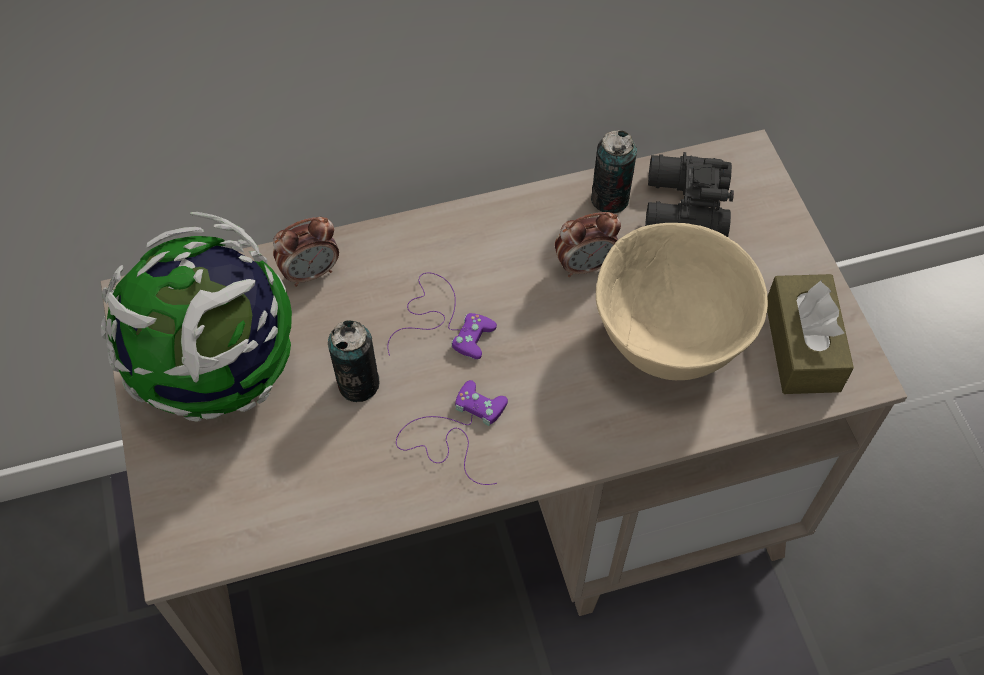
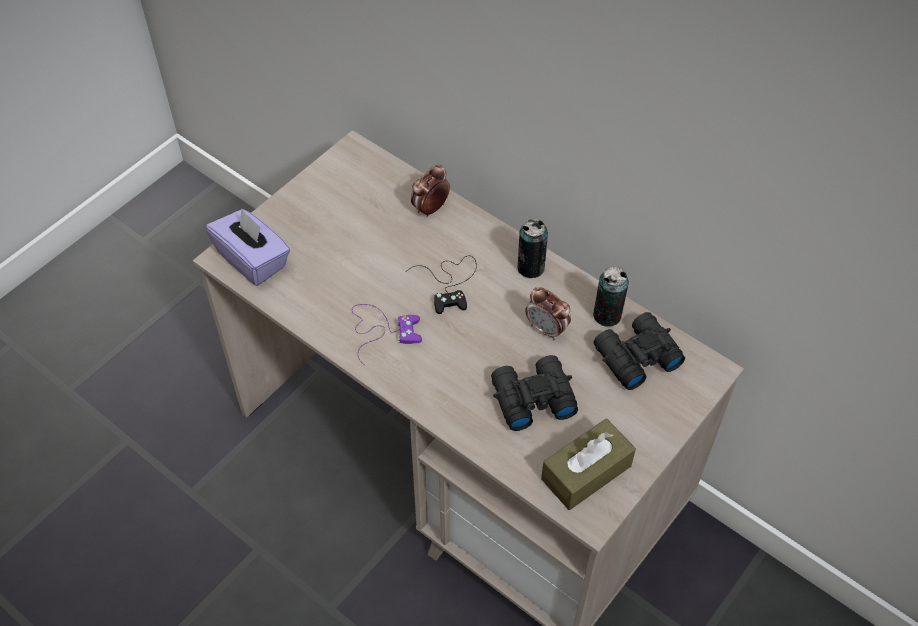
camera: 55 degrees right, 5 degrees down
(214, 521) = (253, 260): none -> purple tissue box
(221, 371) = (339, 209): globe -> none
(311, 272) = (430, 209): alarm clock -> alarm clock turned 105 degrees clockwise
(358, 384) = (378, 270): can -> can (530, 267)
(442, 319) = (450, 283): purple game controller -> black game controller
(668, 338) = (531, 398): beige bowl -> black binoculars

